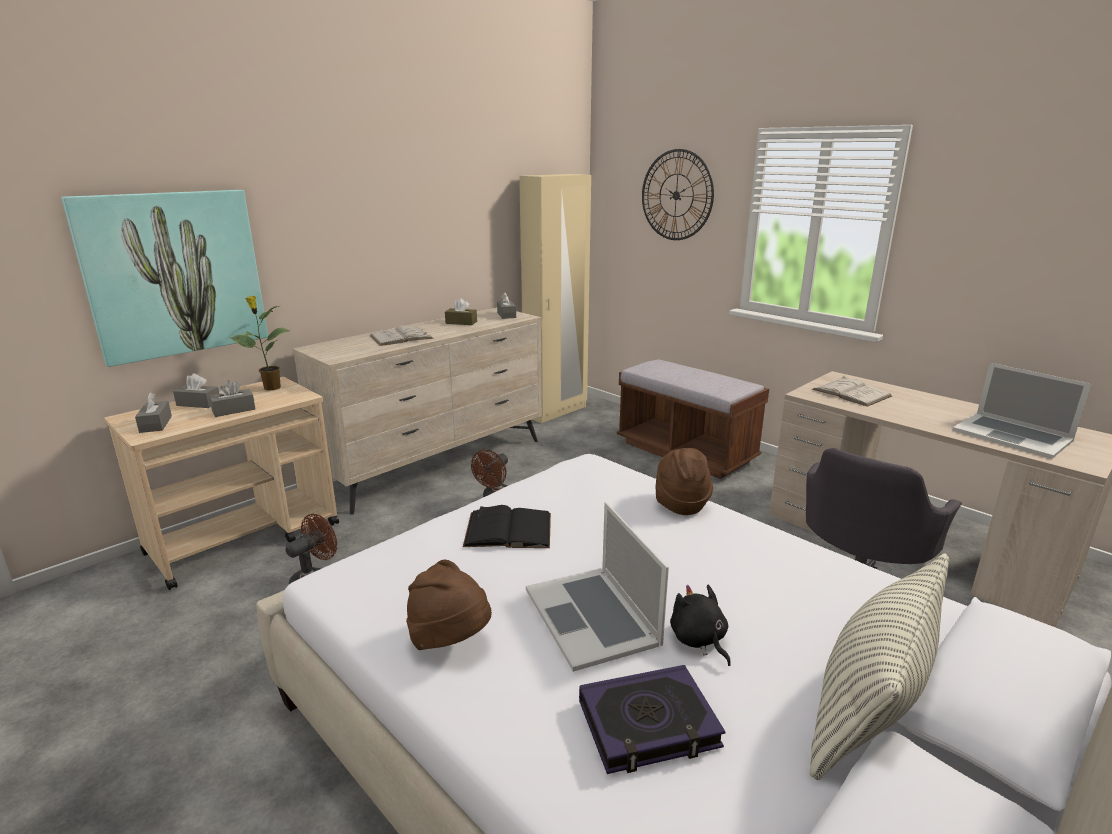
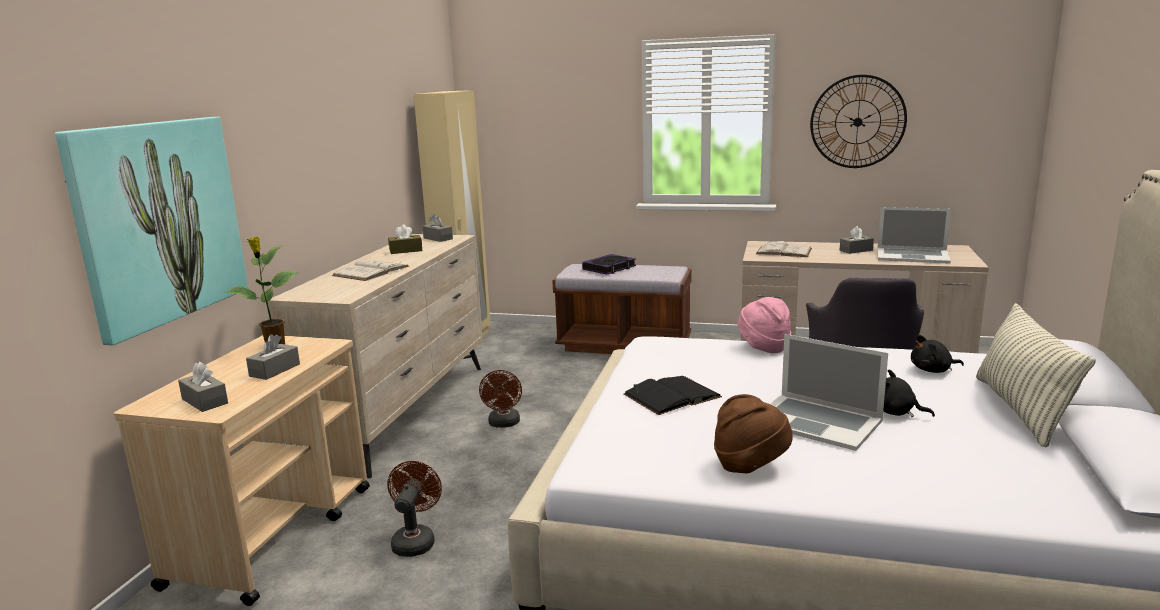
camera: 30 degrees left, 5 degrees down
(198, 403) = (215, 375): grey tissue box -> grey tissue box (856, 250)
(648, 725) = (937, 458): book -> book (609, 268)
(676, 195) = (562, 105): wall clock -> wall clock (857, 122)
(680, 503) = (763, 347): brown hat -> pink hat
(835, 601) = (933, 370): none -> black plush toy

